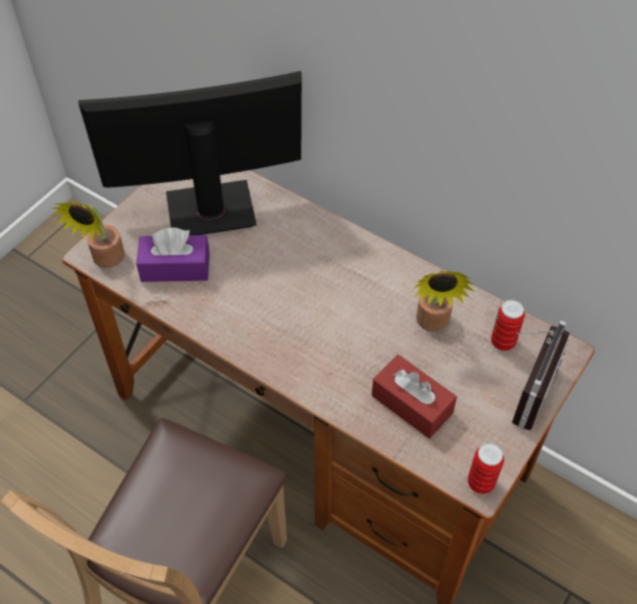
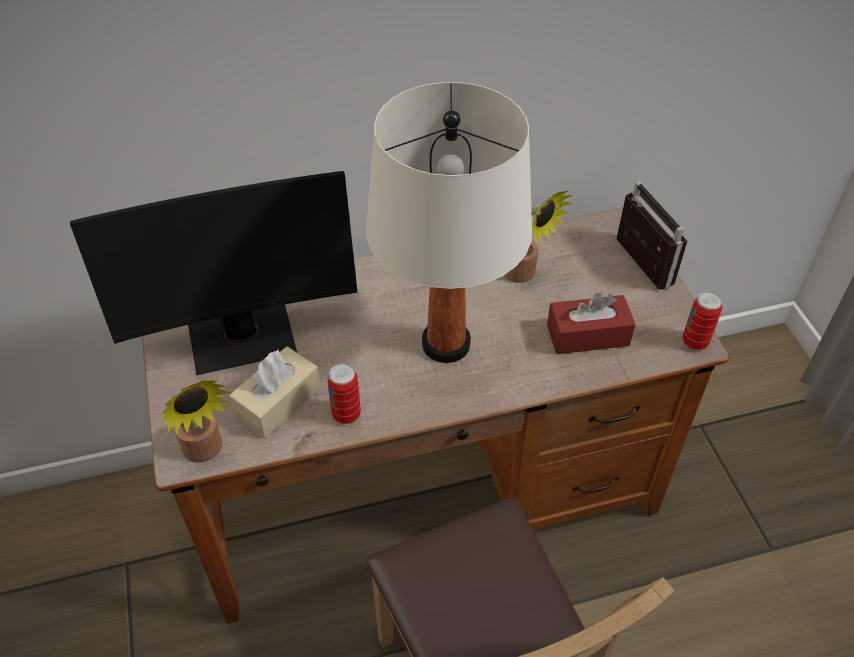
camera: 50 degrees left, 5 degrees down
(175, 267) = (278, 402): purple tissue box -> beige tissue box
(210, 210) = (242, 336): monitor -> monitor turned 135 degrees counterclockwise
(313, 323) = (446, 344): none -> white table lamp
(503, 342) = (580, 247): can -> can (346, 414)

